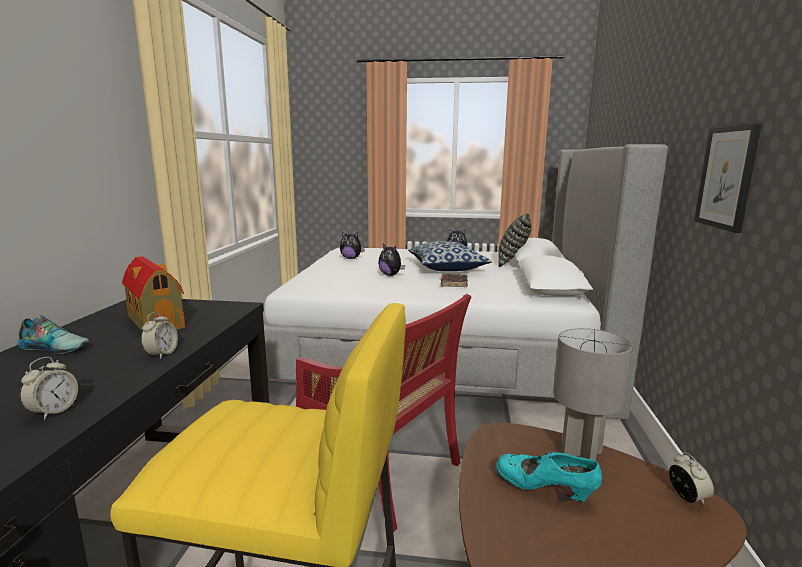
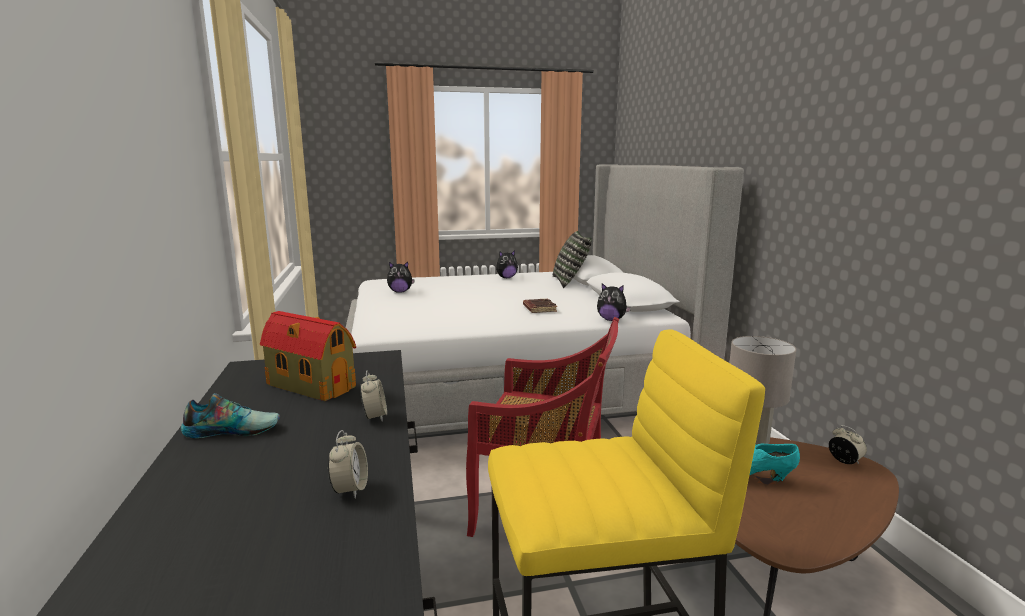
camera: 20 degrees left, 0 degrees up
(391, 275) = (465, 306): plush toy -> plush toy (611, 320)
(447, 268) = (515, 293): pillow -> none
(726, 177) = (813, 199): picture -> none

